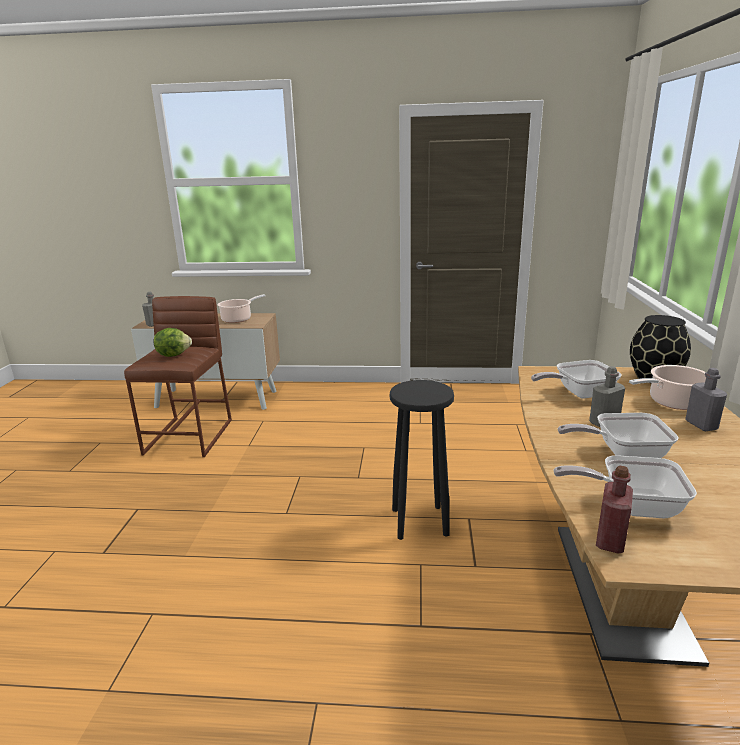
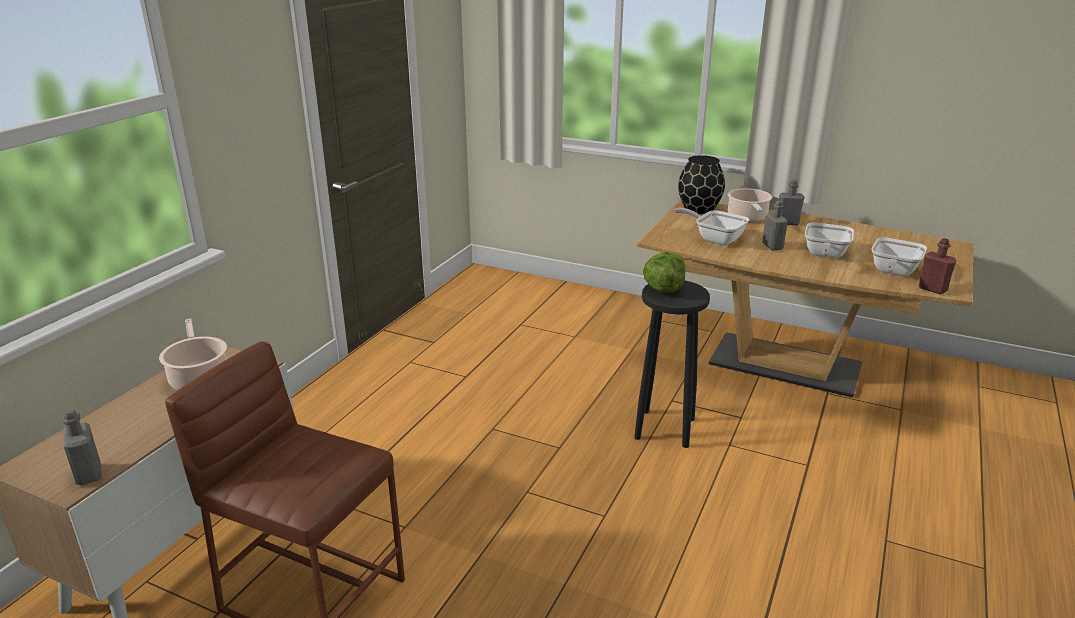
camera: 70 degrees left, 5 degrees up
(174, 355) = (316, 459): lettuce -> lettuce (663, 289)
(578, 393) = (715, 239): frying pan -> frying pan turned 120 degrees clockwise

